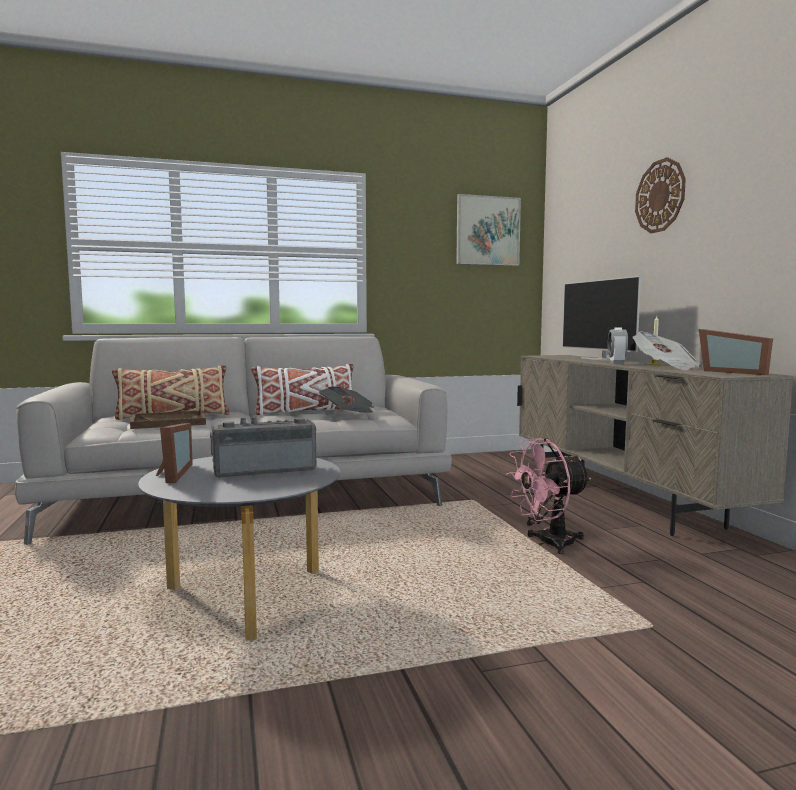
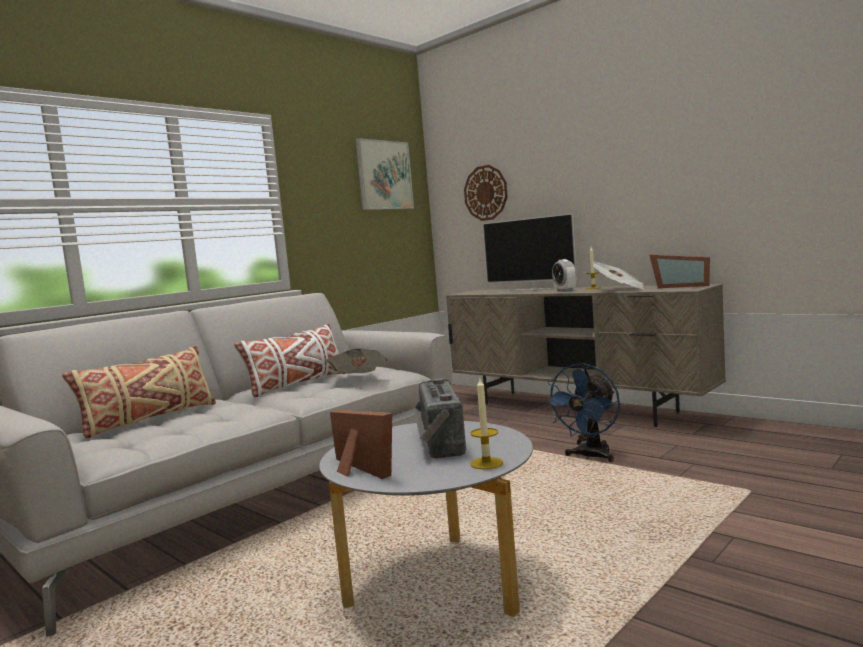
camera: 30 degrees left, 0 degrees up
(169, 422) = (176, 425): brown tray -> none
(245, 492) = (486, 463): none -> candle
(265, 470) = (436, 442): radio -> radio turned 45 degrees counterclockwise
(548, 543) = (590, 456): pink fan -> blue fan
(660, 196) = (569, 144): wall clock -> wall clock (485, 193)

